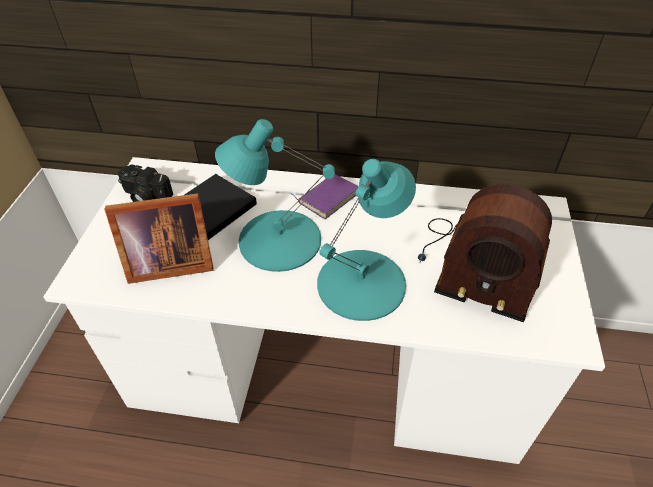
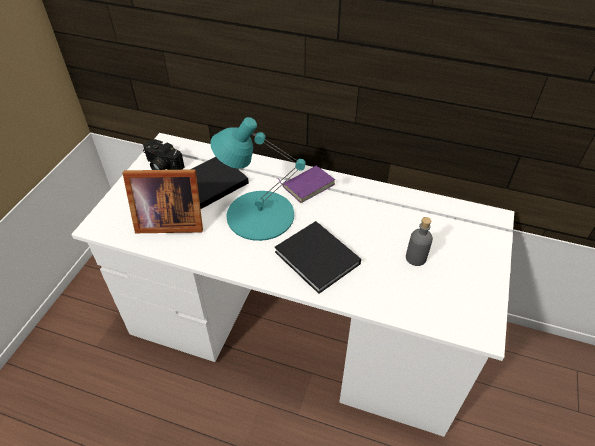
camera: 10 degrees right, 0 degrees up
(363, 283) = (318, 259): turquoise table lamp -> black book
(474, 265) = (416, 258): radio -> grey bottle

